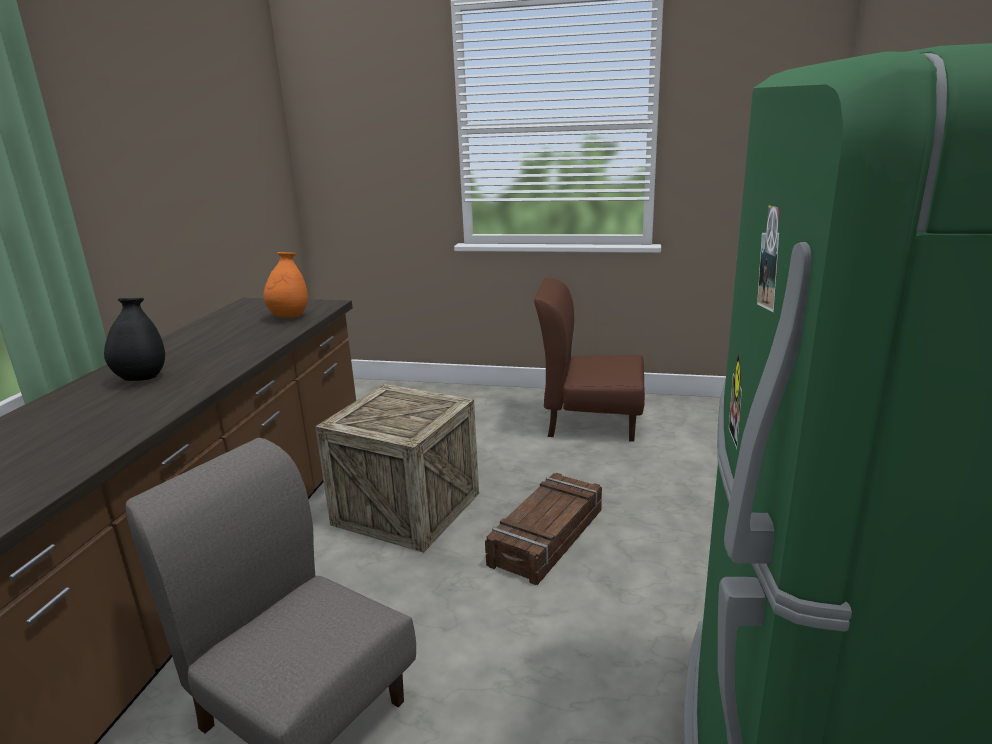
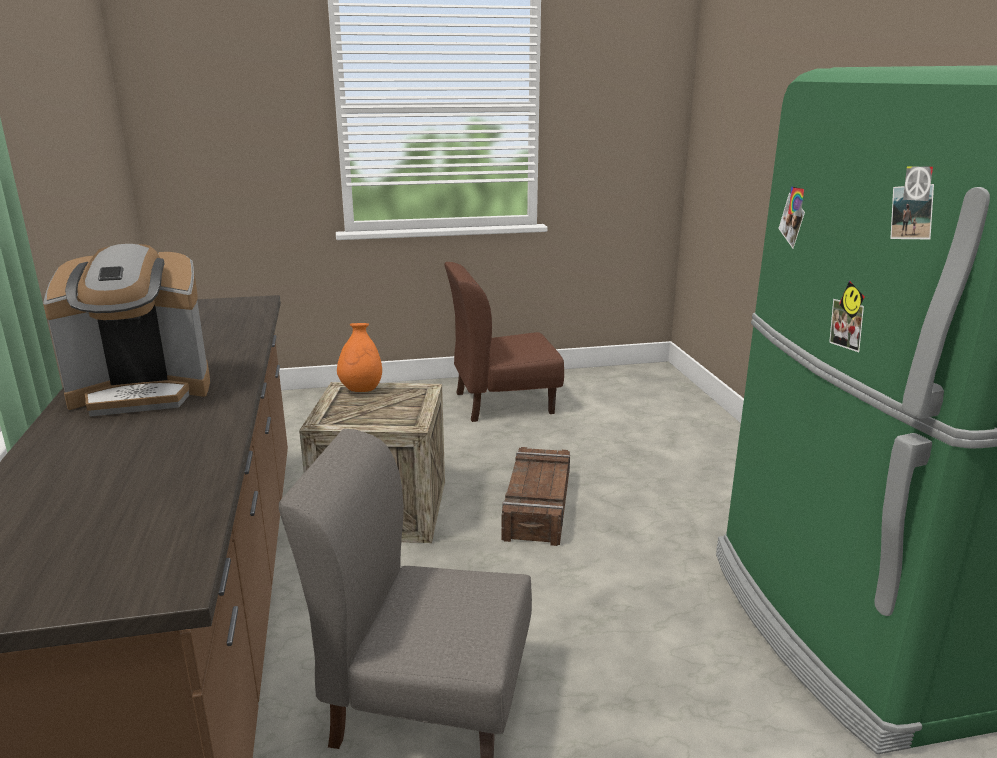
camera: 25 degrees left, 0 degrees up
(142, 379) = (143, 392): black vase -> coffee machine
(289, 317) = (231, 316): orange vase -> orange vase (361, 390)

